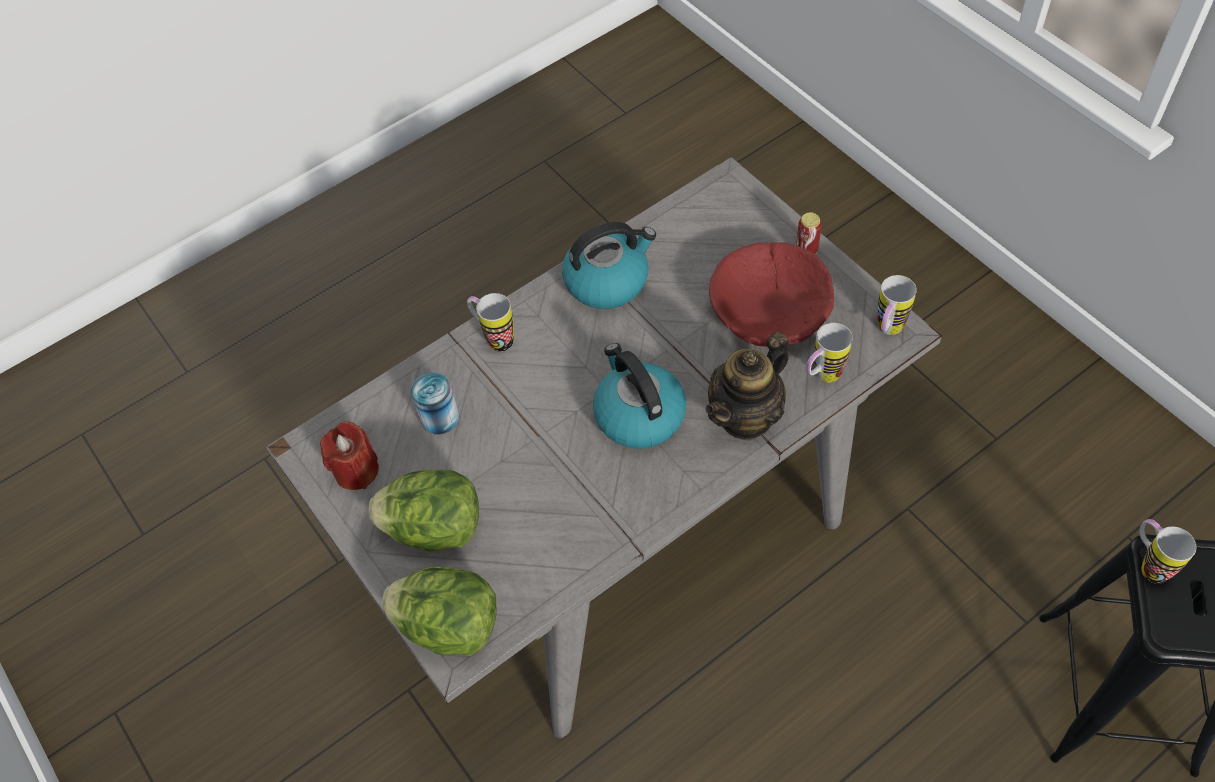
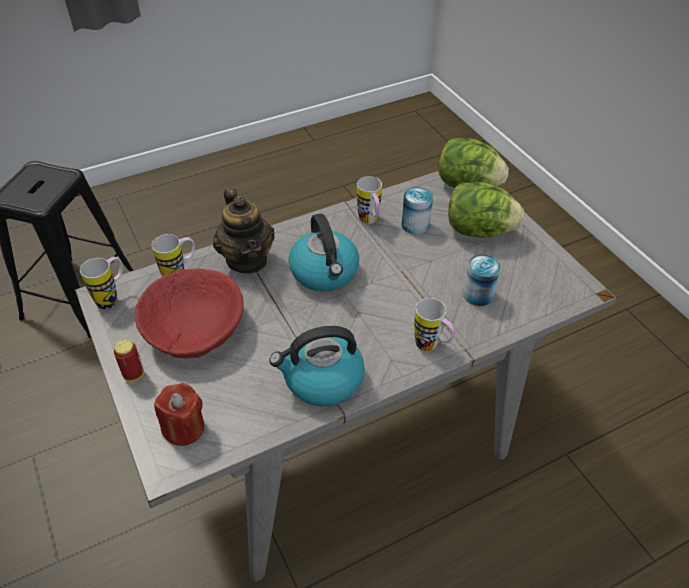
camera: 175 degrees left, 10 degrees down
(356, 470) = (539, 270): red candle -> red candle (184, 428)
(528, 522) = (415, 225): none -> can
(746, 416) = (247, 260): teapot -> teapot turned 105 degrees clockwise
(1148, 564) = (48, 201): mug -> mug (370, 222)

